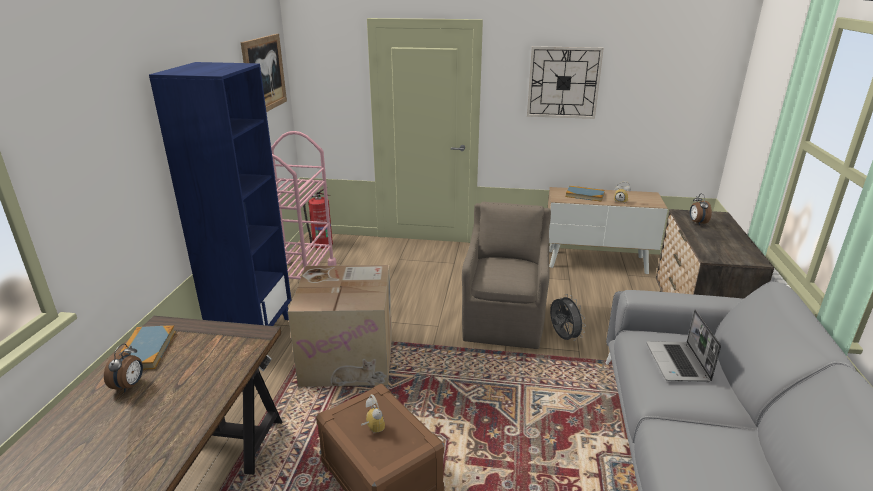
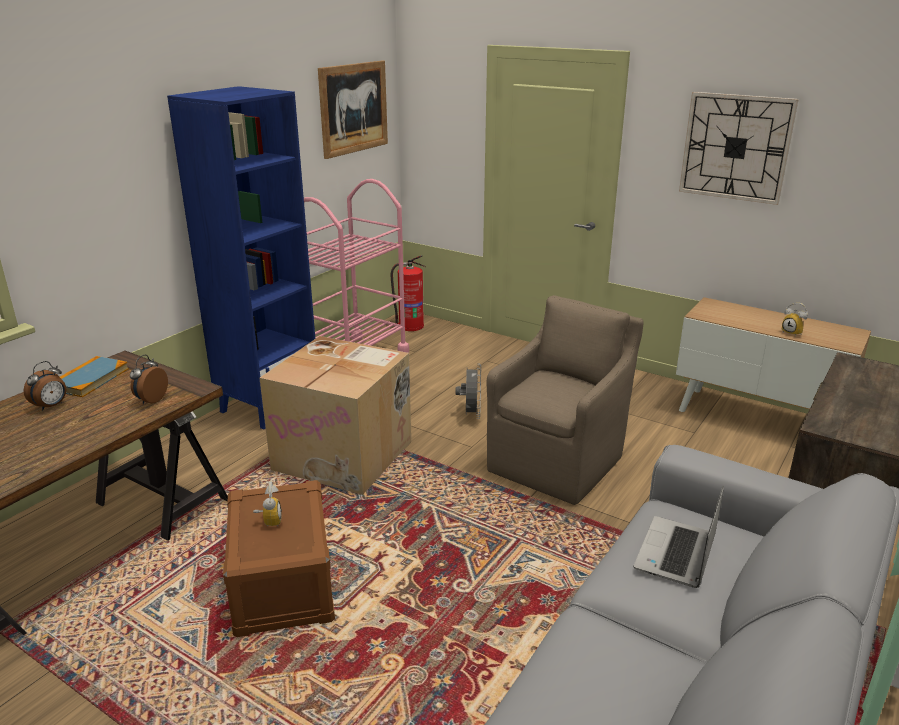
camera: 25 degrees right, 0 degrees up
(563, 337) = (621, 500): grey fan -> grey fan (471, 414)
(584, 195) = (745, 316): book -> none
(697, 222) = (860, 378): alarm clock -> alarm clock (150, 400)

